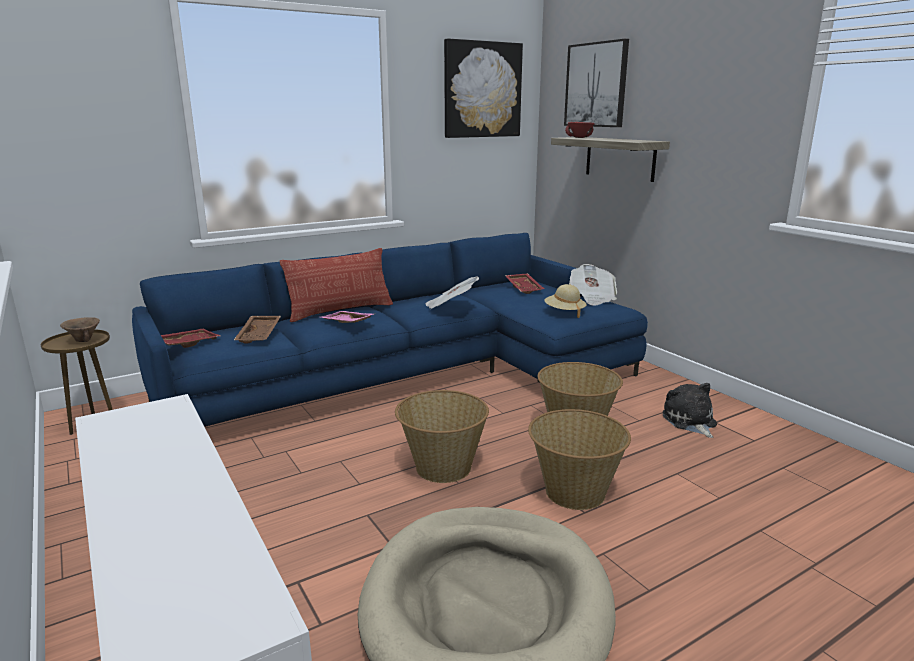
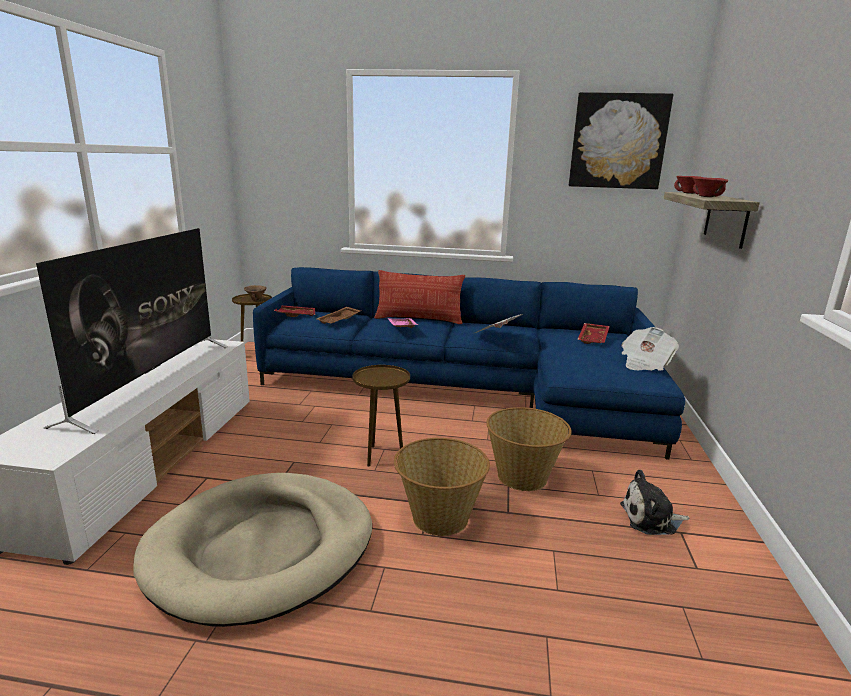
camera: 40 degrees right, 0 degrees up
(172, 481) = (152, 380): none -> television
(442, 467) = (381, 456): basket -> brown side table
(564, 312) = (589, 367): beige hat -> none
(596, 85) = (726, 136): picture -> none
(616, 140) = (705, 197): none -> red bowl
(690, 421) = (651, 519): plush toy -> plush toy turned 120 degrees counterclockwise

